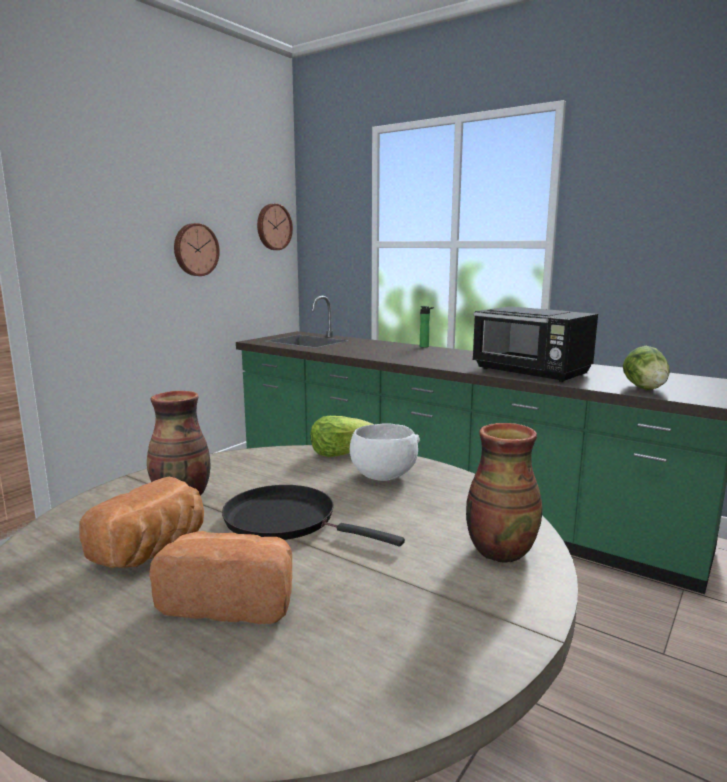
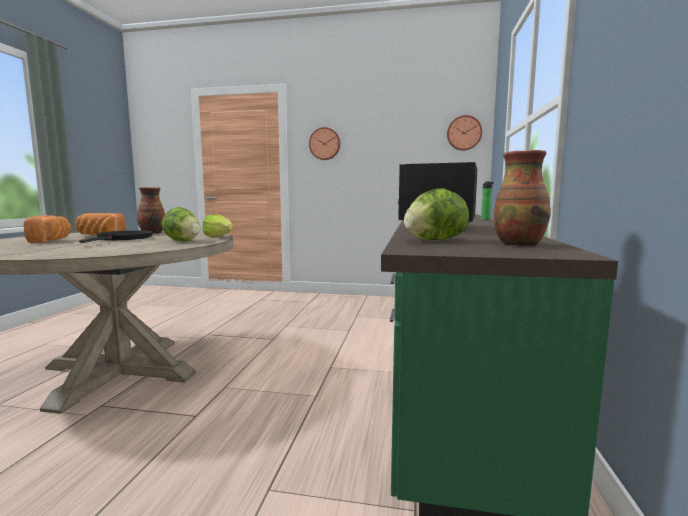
camera: 65 degrees right, 5 degrees down
(195, 249) = (390, 151): wall clock -> wall clock (325, 144)
(382, 476) = (183, 241): white bowl -> lettuce
(499, 551) = (74, 252): vase -> vase (519, 244)

